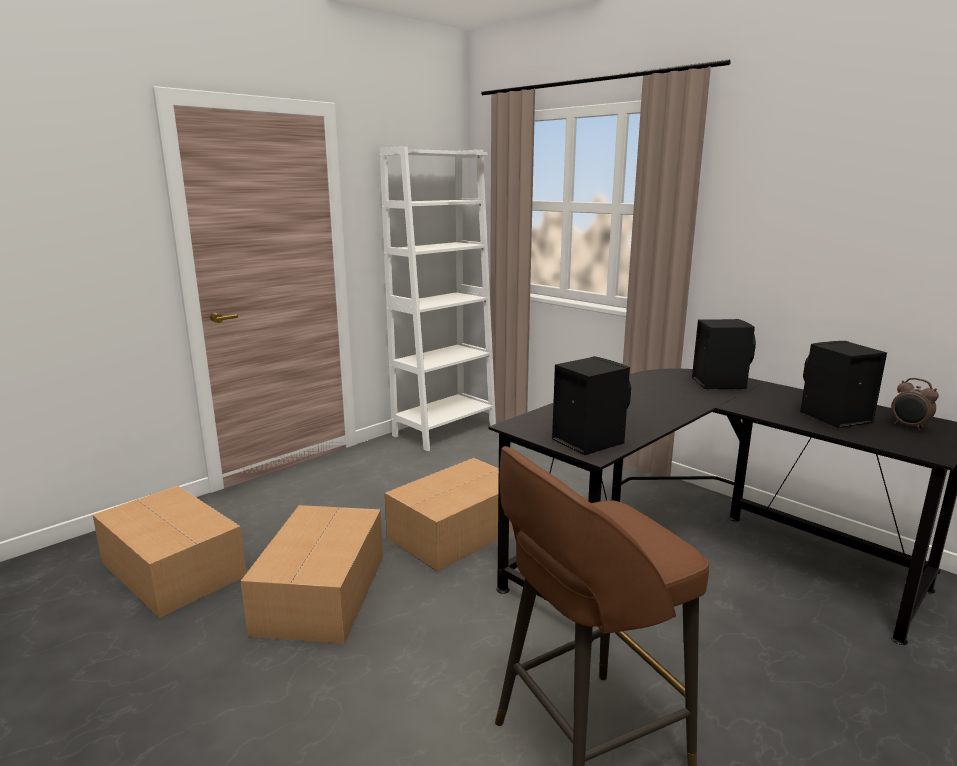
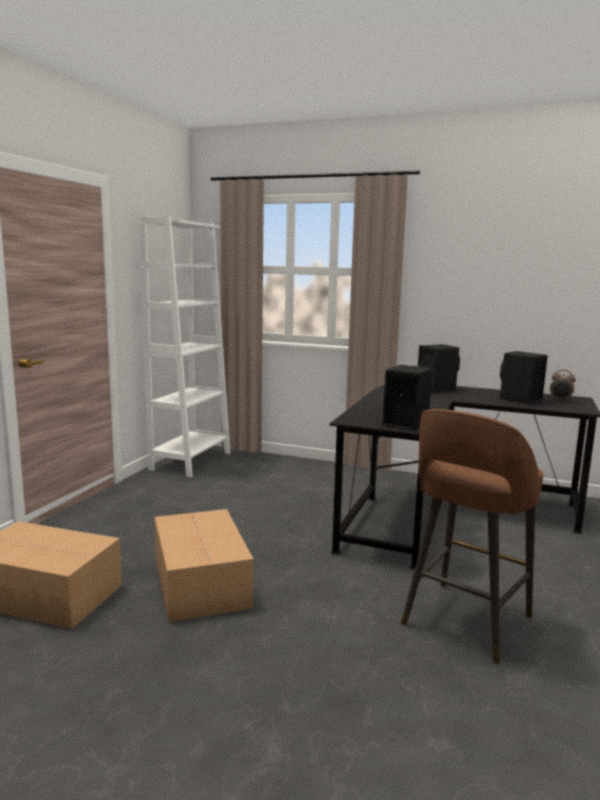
camera: 25 degrees left, 5 degrees down
(459, 531) = (270, 524): cardboard box -> none

